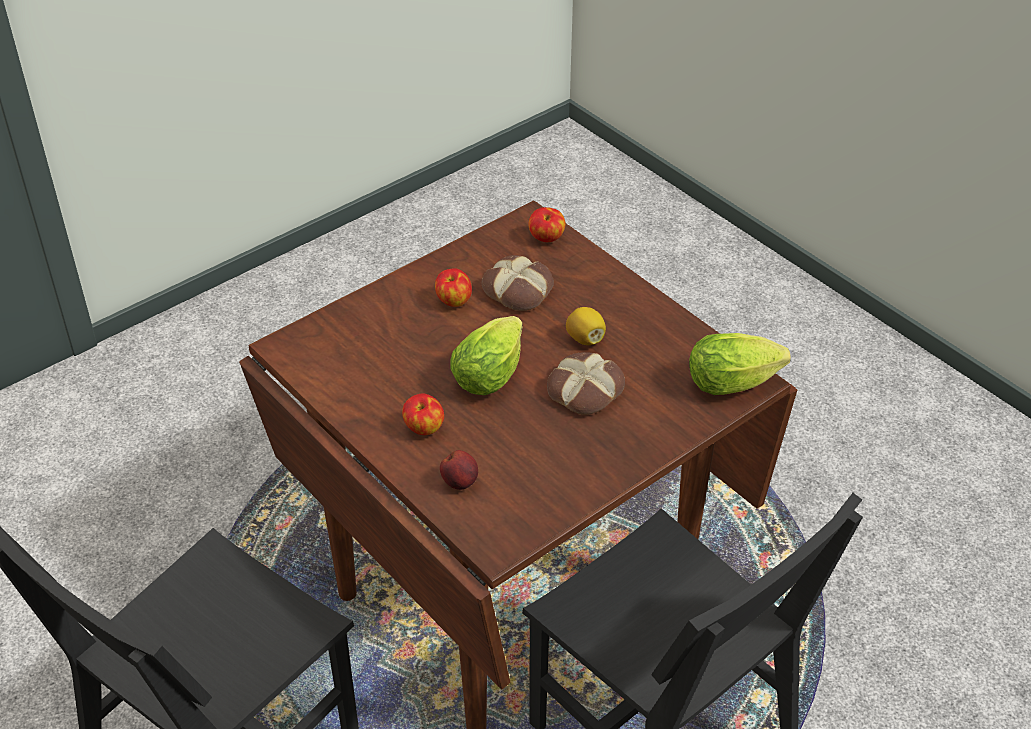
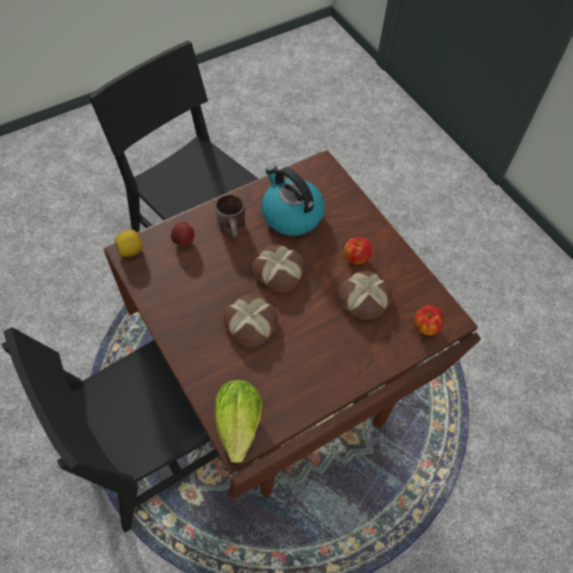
camera: 95 degrees right, 15 degrees up
(387, 371) = (291, 214): none -> kettle
(423, 429) = (234, 228): apple -> brown mug
(492, 372) = (279, 271): lettuce -> bread
(585, 339) = (304, 333): lemon -> lemon (131, 250)

